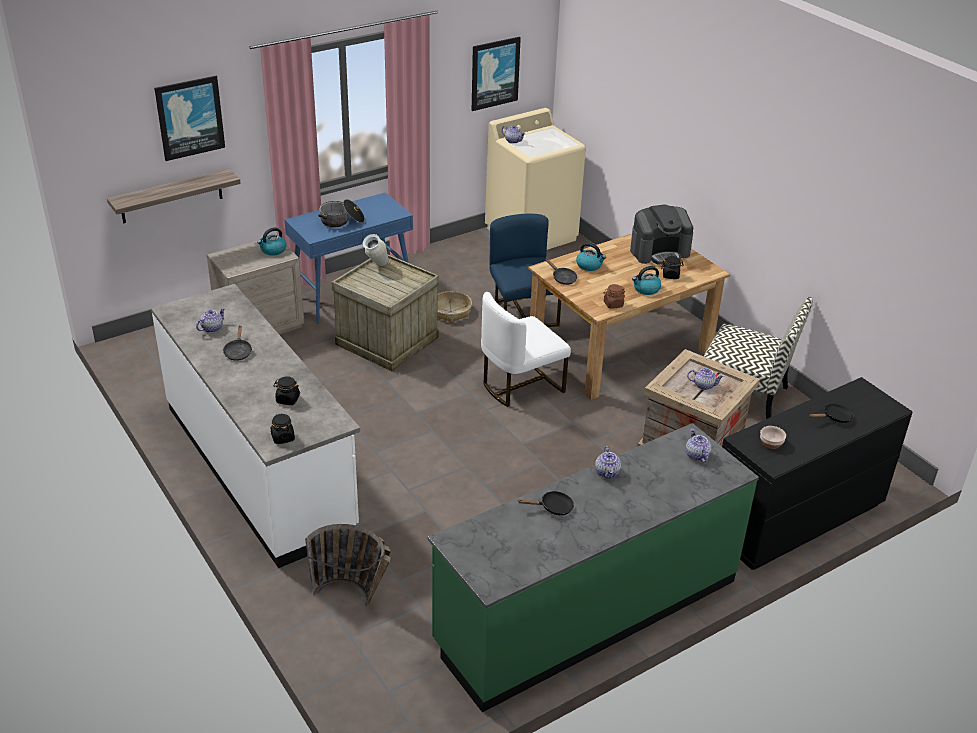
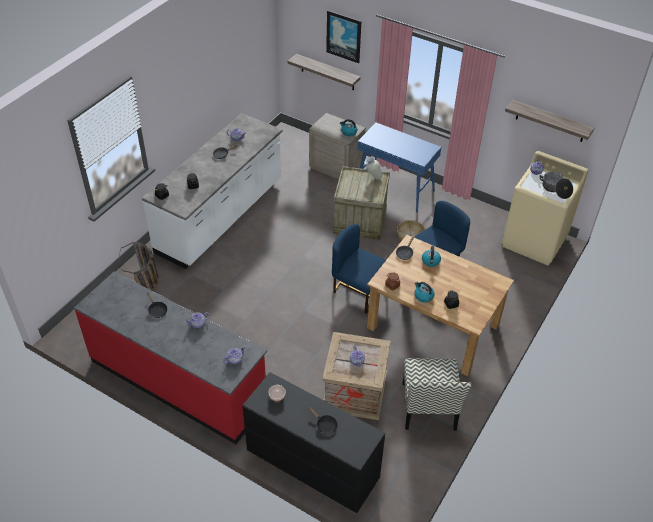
camera: 65 degrees right, 10 degrees up
(341, 221) = (392, 143): cooking pot -> cooking pot (555, 189)
(494, 73) = (550, 121): picture -> shelf
(520, 385) = (358, 291): white chair -> blue chair
(587, 612) = (178, 382): green counter -> red counter
(659, 252) = (478, 290): coffee machine -> none

